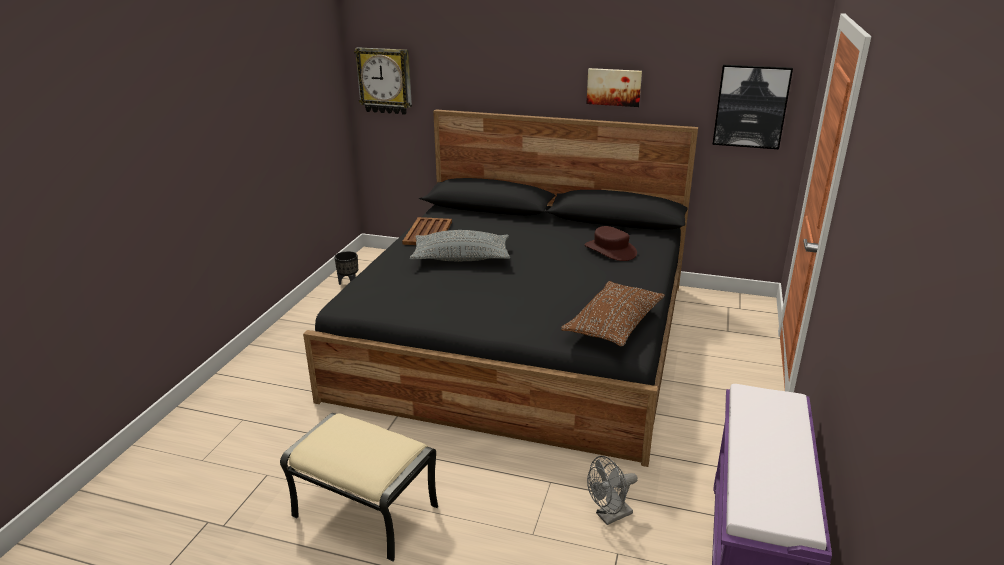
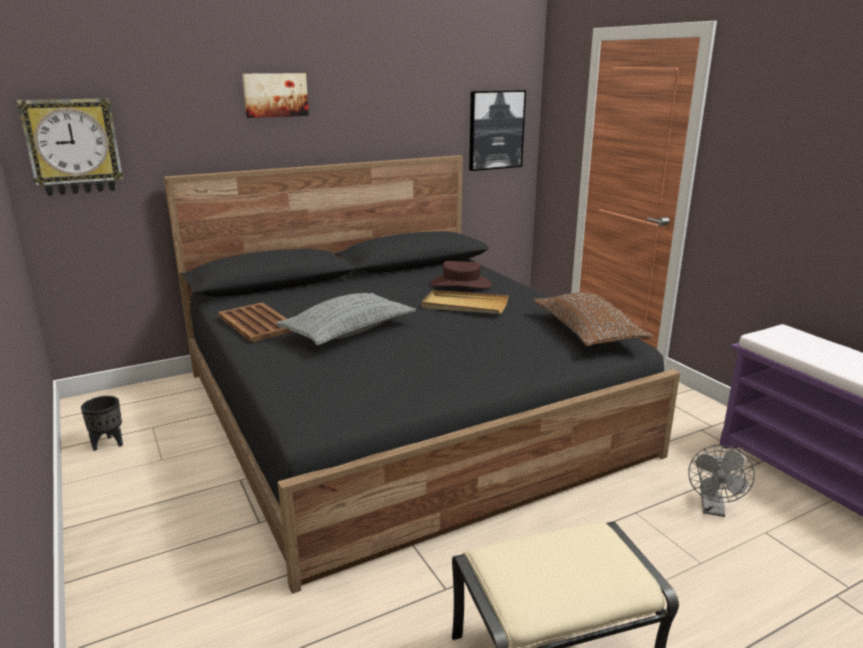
camera: 45 degrees left, 5 degrees down
(572, 268) = (464, 305): none -> beige tray
(614, 87) = (376, 123): picture -> picture (275, 95)

